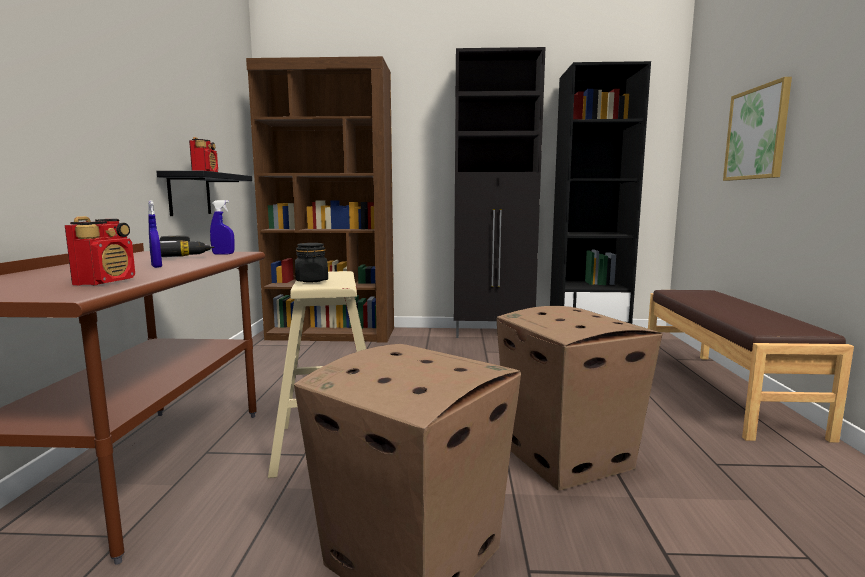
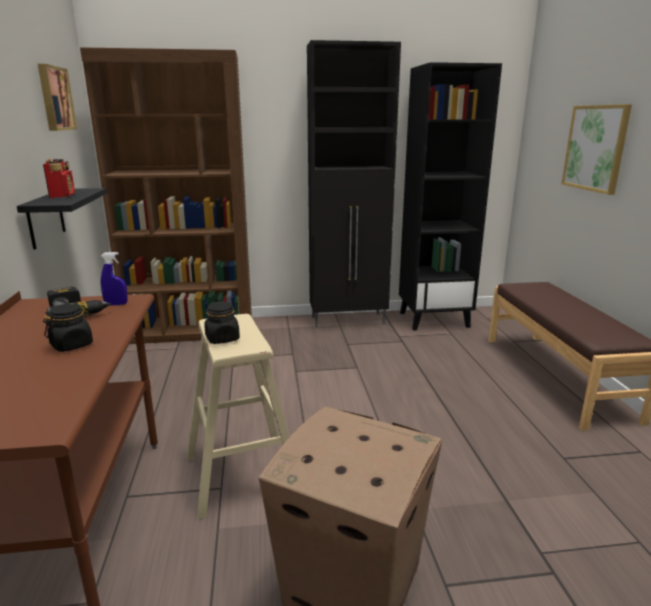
camera: 10 degrees left, 10 degrees up
(106, 282) = (52, 391): radio -> none
(156, 266) = (72, 345): blue spray bottle -> black jar
(217, 97) = (54, 98): none -> picture
(568, 457) = (449, 465): cardboard box -> none

